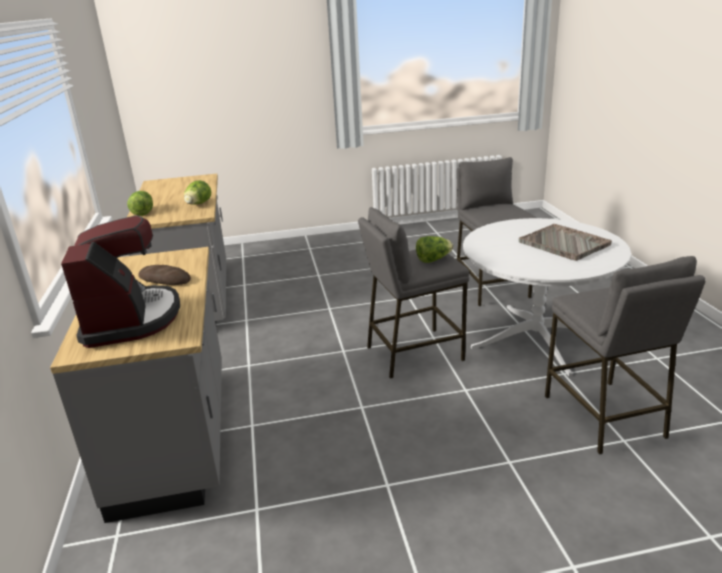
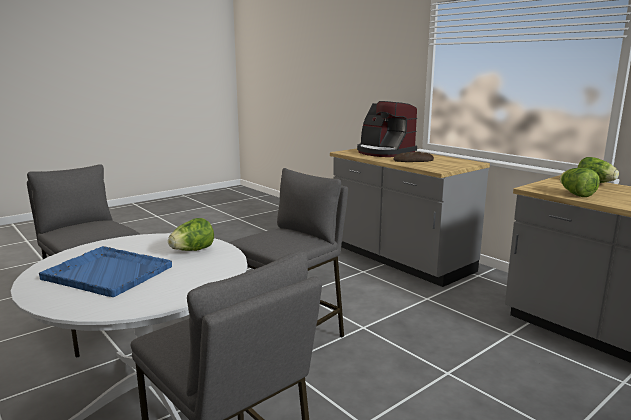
camera: 150 degrees right, 10 degrees down
(433, 260) = (268, 239): lettuce -> lettuce (192, 250)
(564, 244) = (107, 272): grey tray -> blue tray

